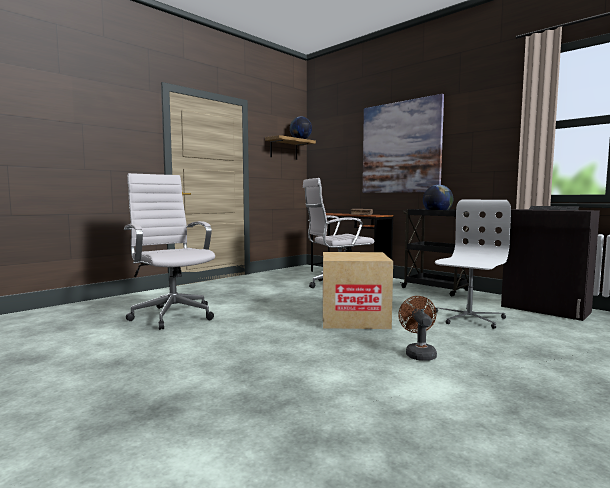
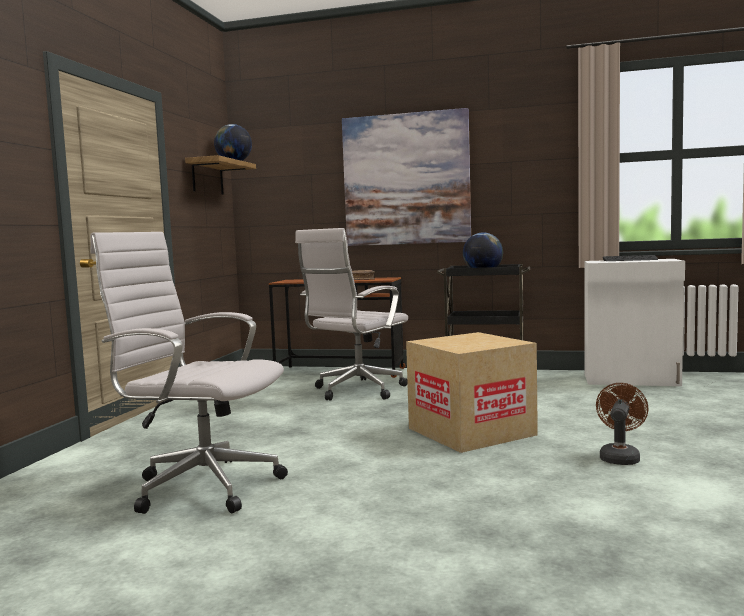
camera: 30 degrees left, 0 degrees up
(418, 353) = (620, 457): brown fan -> brown fan turned 60 degrees clockwise
(468, 318) = (584, 404): white office chair -> none
(545, 309) = (632, 380): black cabinet -> white cabinet

